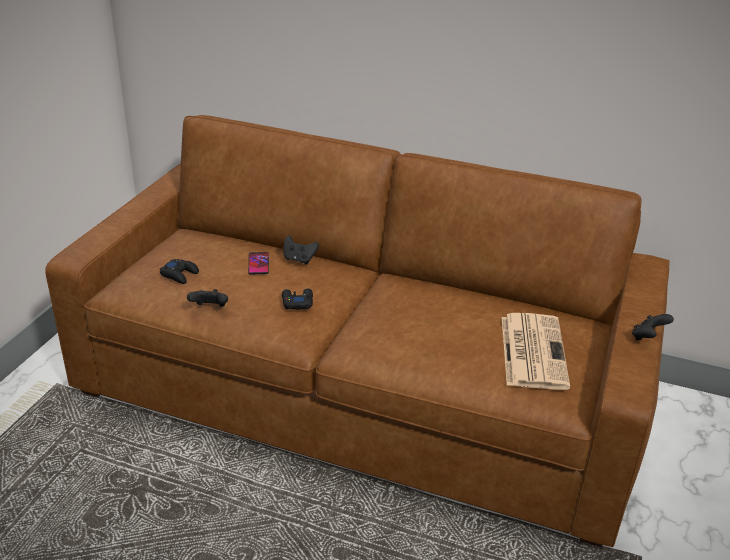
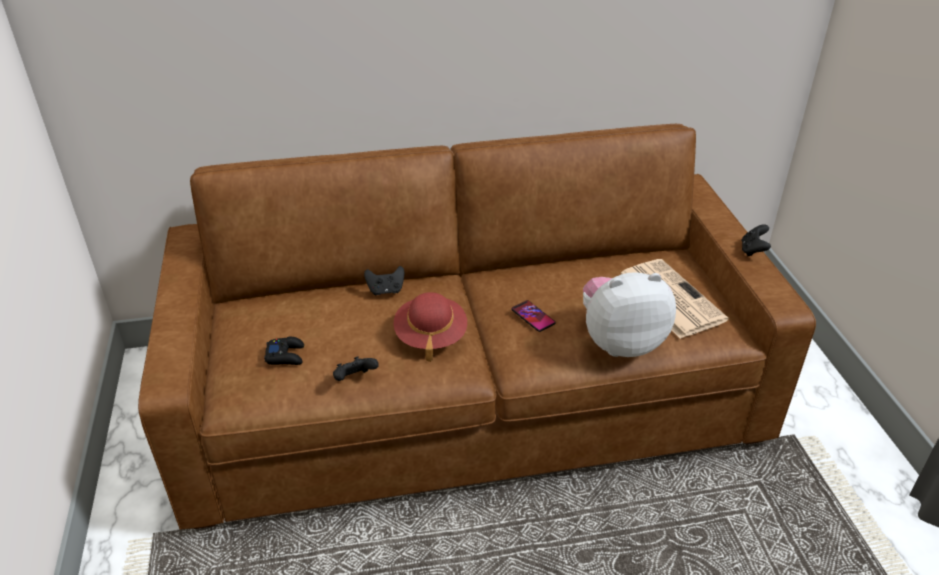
camera: 30 degrees left, 5 degrees up
(258, 264) = (353, 311): phone -> phone (533, 316)
(297, 302) = (430, 336): black game controller -> red hat
(450, 367) = (620, 341): none -> plush toy

